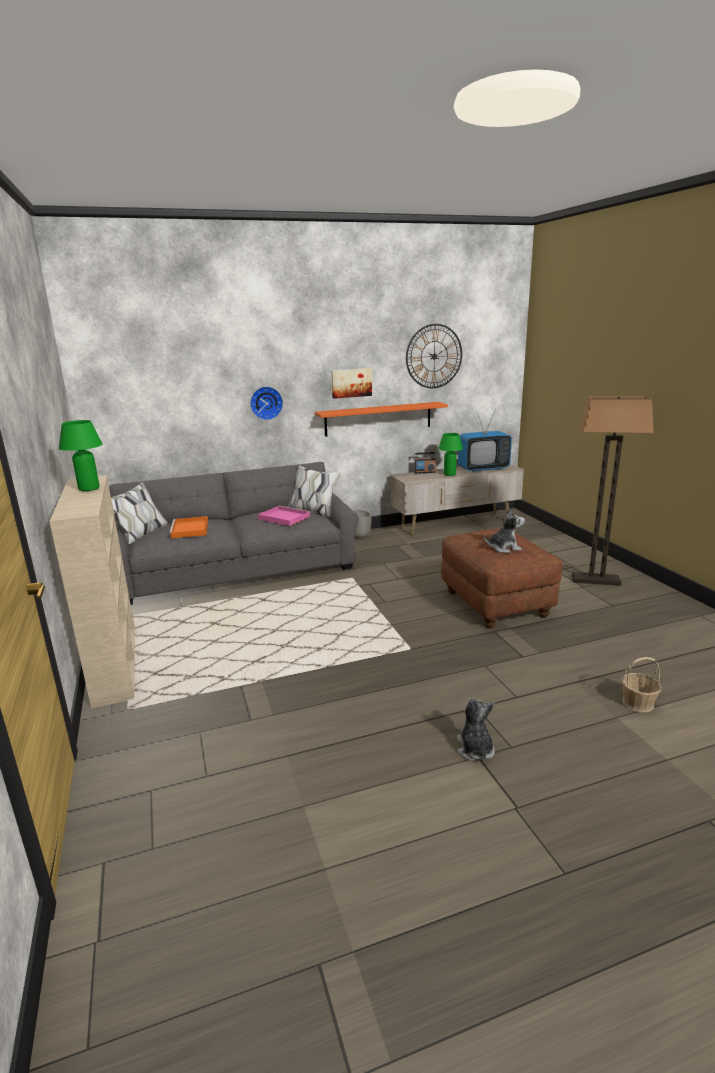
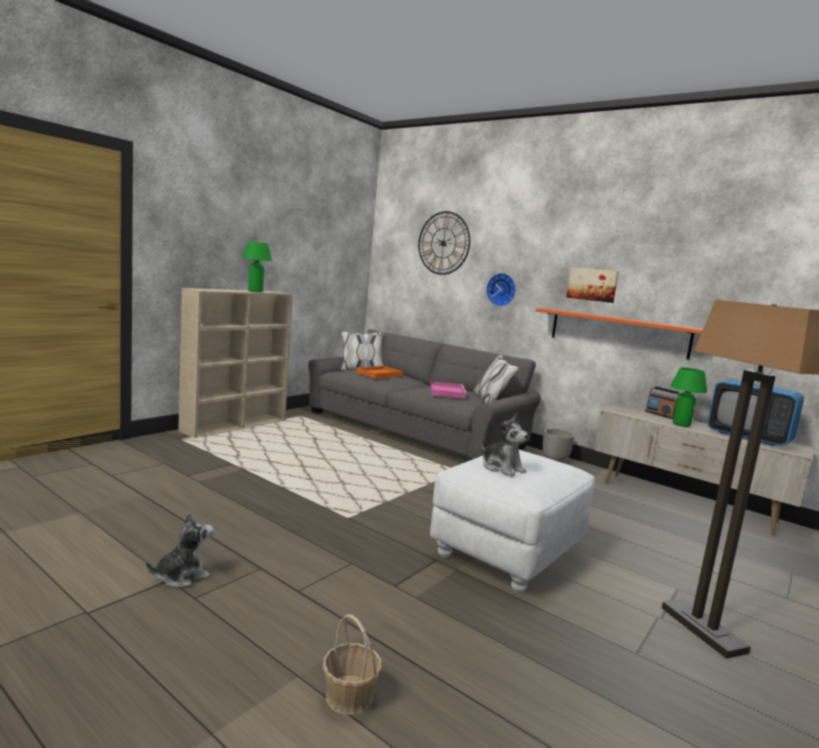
camera: 55 degrees right, 10 degrees down
(434, 356) = (712, 268): wall clock -> wall clock (443, 243)
(495, 604) = (507, 553): brown ottoman -> white ottoman

